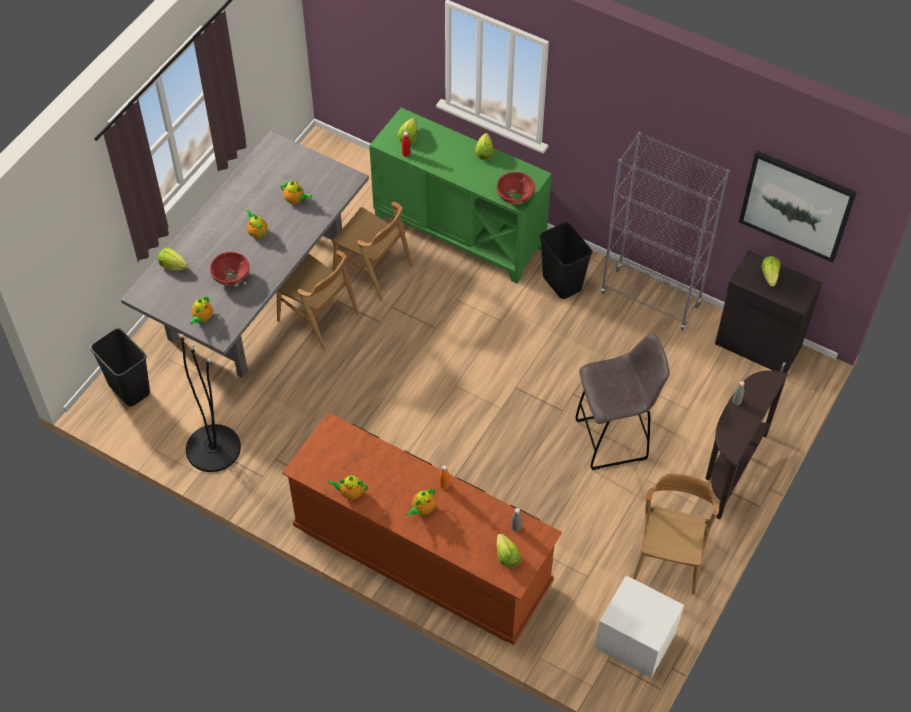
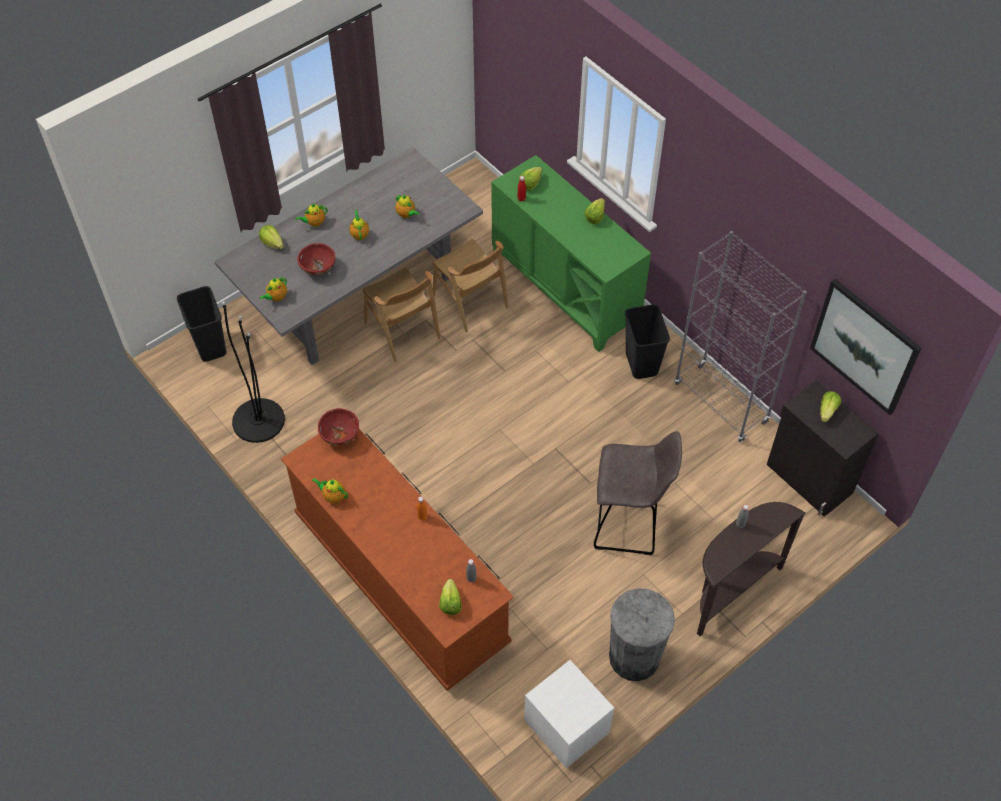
camera: 20 degrees right, 0 degrees up
(422, 509) = (392, 533): teapot -> teapot (314, 223)
(515, 198) = (605, 266): red bowl -> red bowl (340, 436)
(669, 557) = (634, 657): brown chair -> grey trash can

